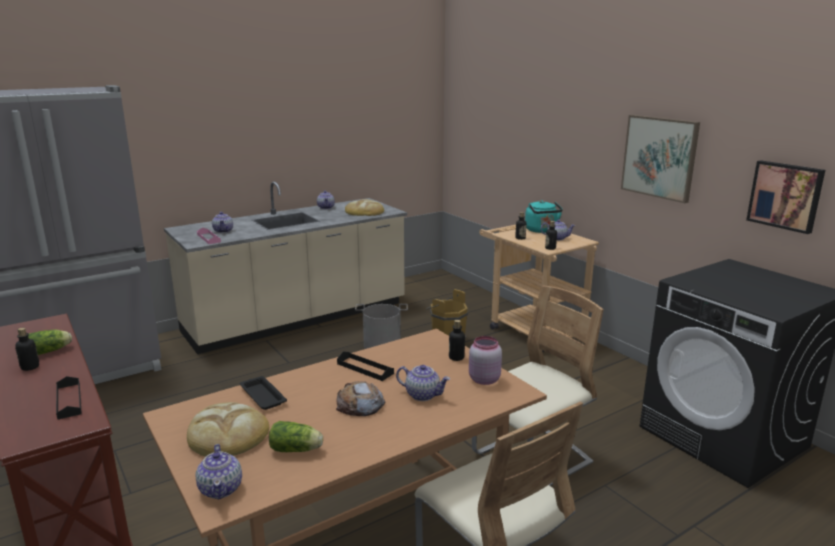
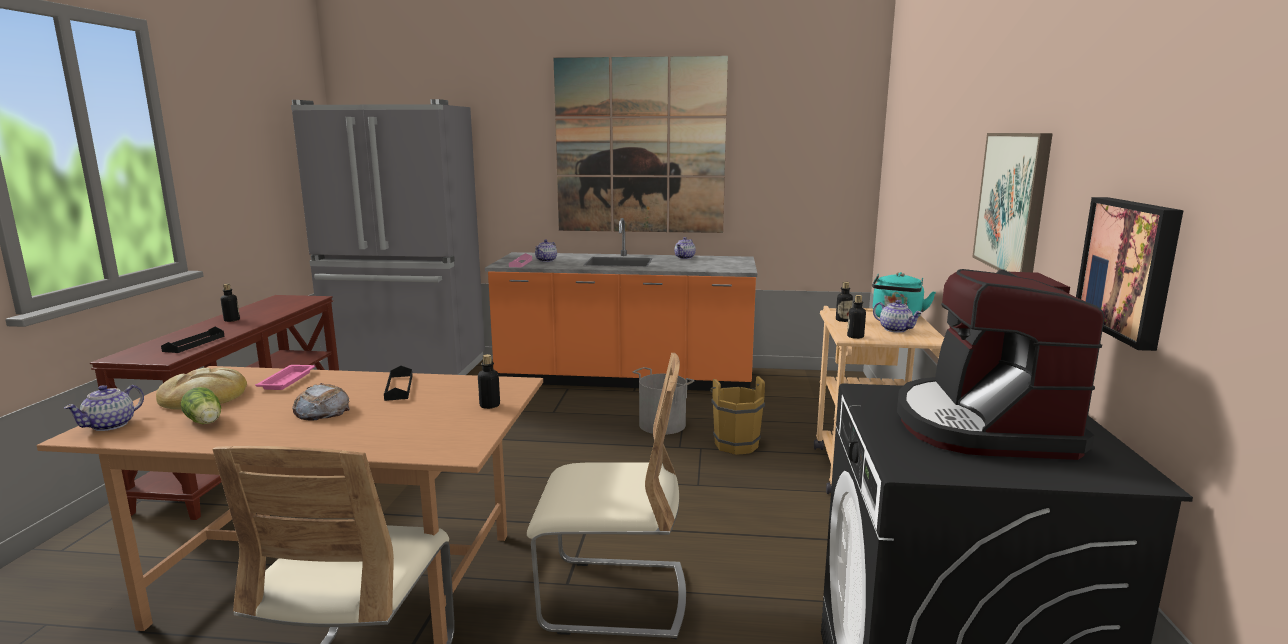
camera: 40 degrees right, 5 degrees down
(50, 351) = (264, 314): lettuce -> none
(262, 396) = (288, 380): black tray -> pink tray
(275, 116) = (640, 146): none -> picture
(297, 318) = (625, 378): beige counter -> orange counter
(364, 212) = (712, 266): bread -> none
(423, 395) = (381, 422): teapot -> none
(483, 379) = (460, 430): pink jar -> none
(748, 284) = (982, 425): none -> coffee machine

